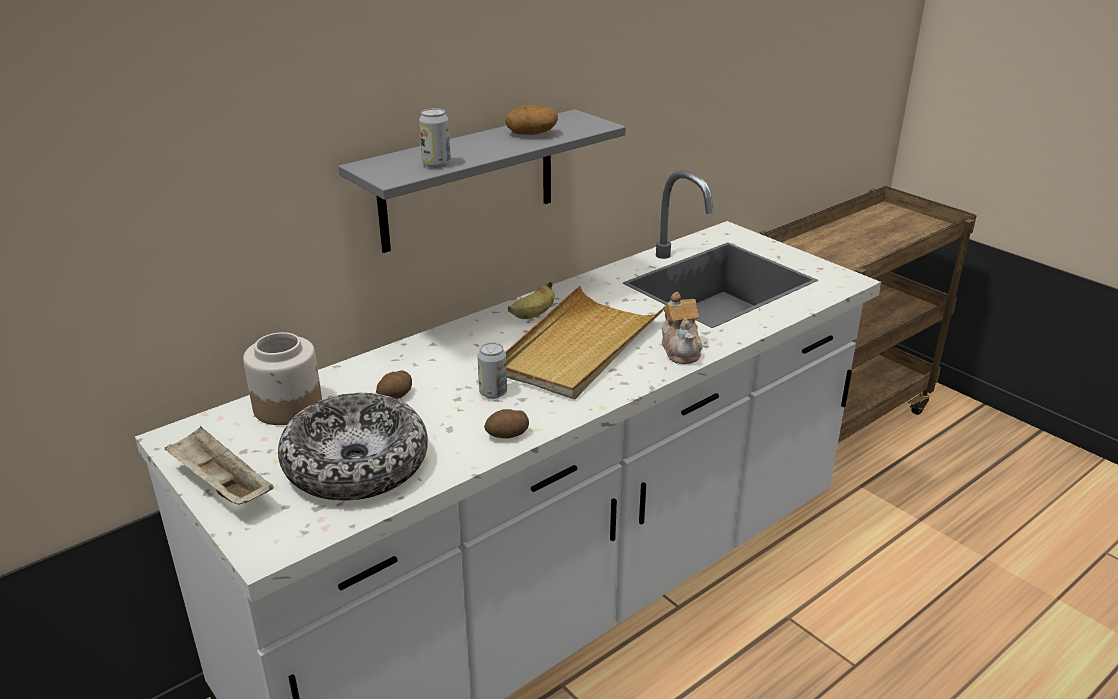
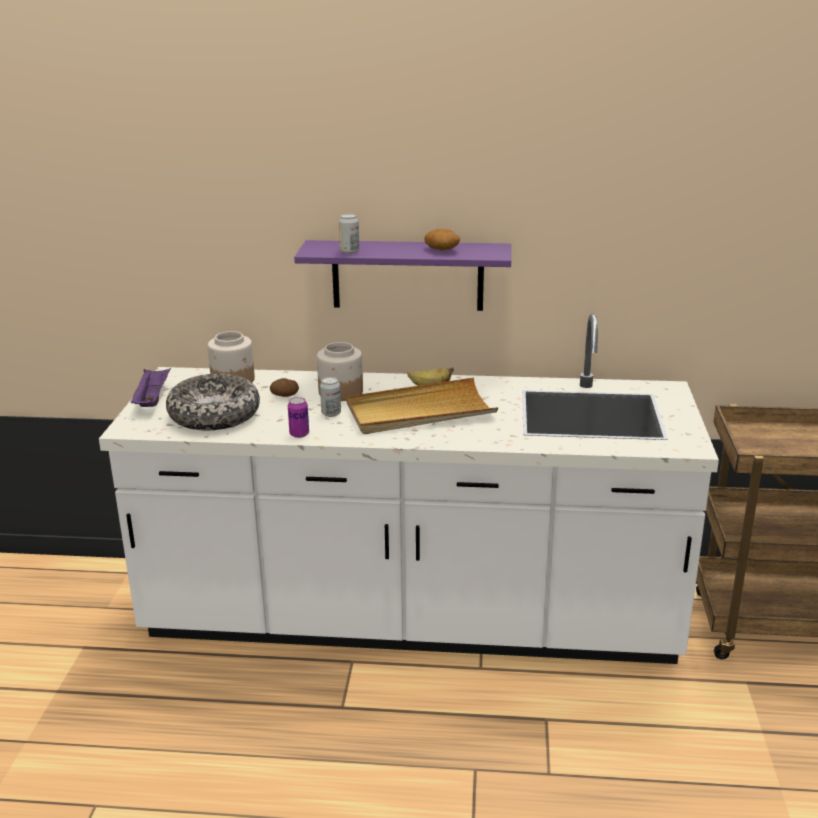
camera: 45 degrees right, 5 degrees down
(220, 486) = (152, 399): beige tray -> purple tray
(453, 363) = (340, 392): none -> jar
(468, 181) = (407, 275): grey shelf -> purple shelf
(507, 435) = (299, 434): potato -> can
(681, 349) = (477, 437): teapot -> none

